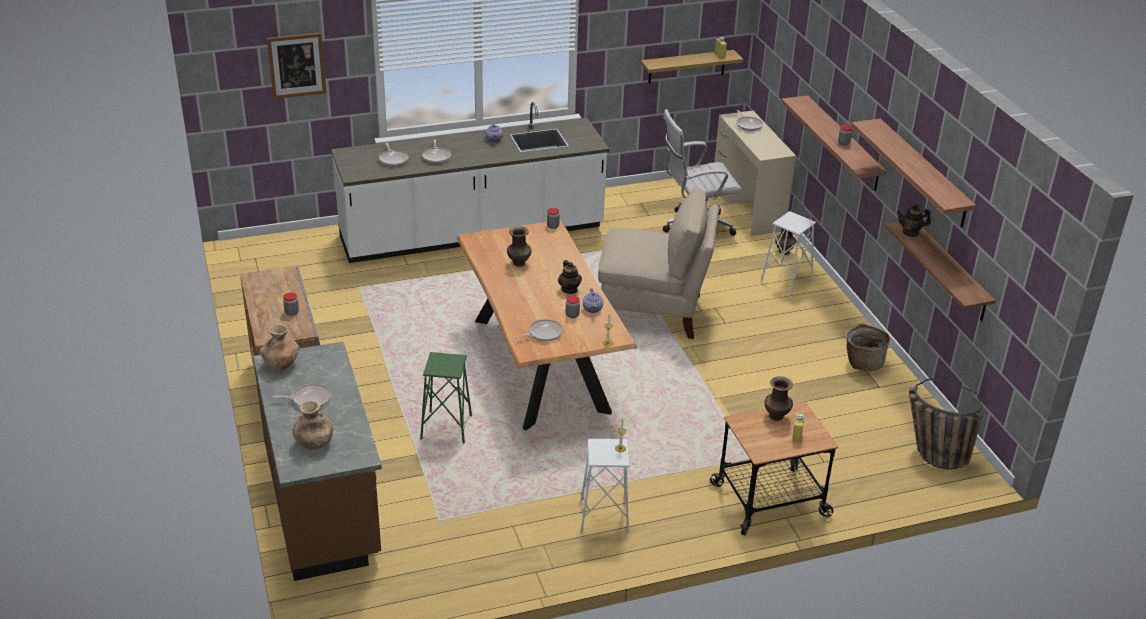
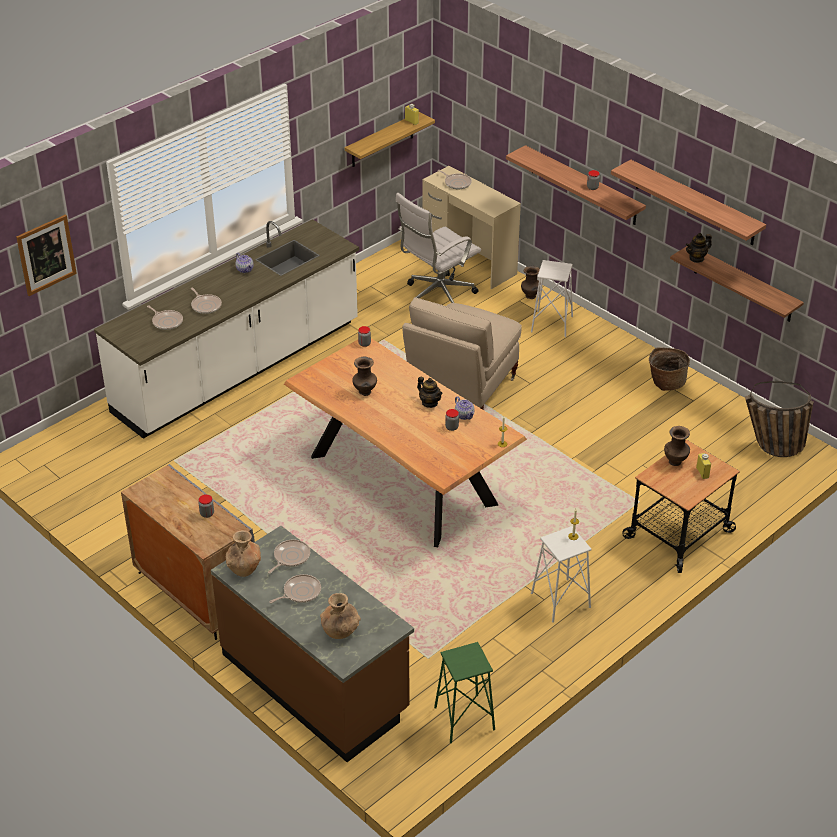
camera: 25 degrees left, 5 degrees up
(446, 428) = (366, 570): green stool -> green stool (464, 719)
(543, 333) = (441, 454): frying pan -> frying pan (290, 557)
(653, 311) = (461, 393): beige chair -> beige chair turned 135 degrees clockwise

